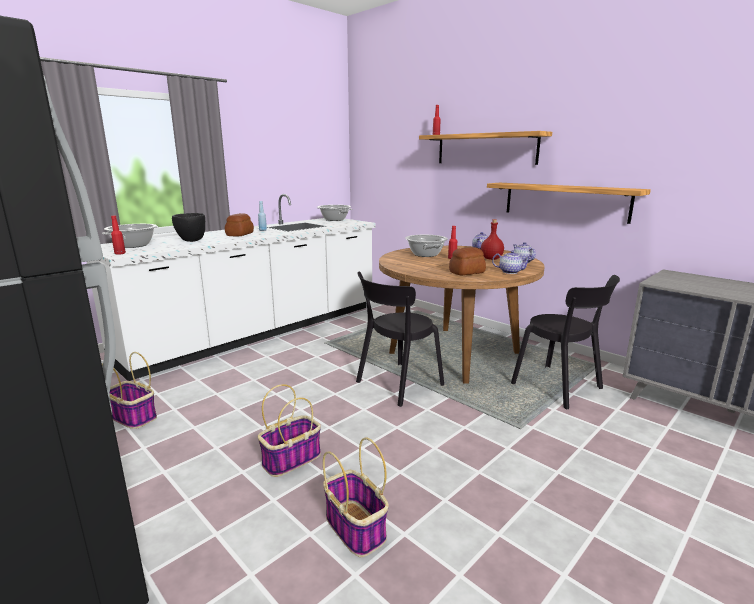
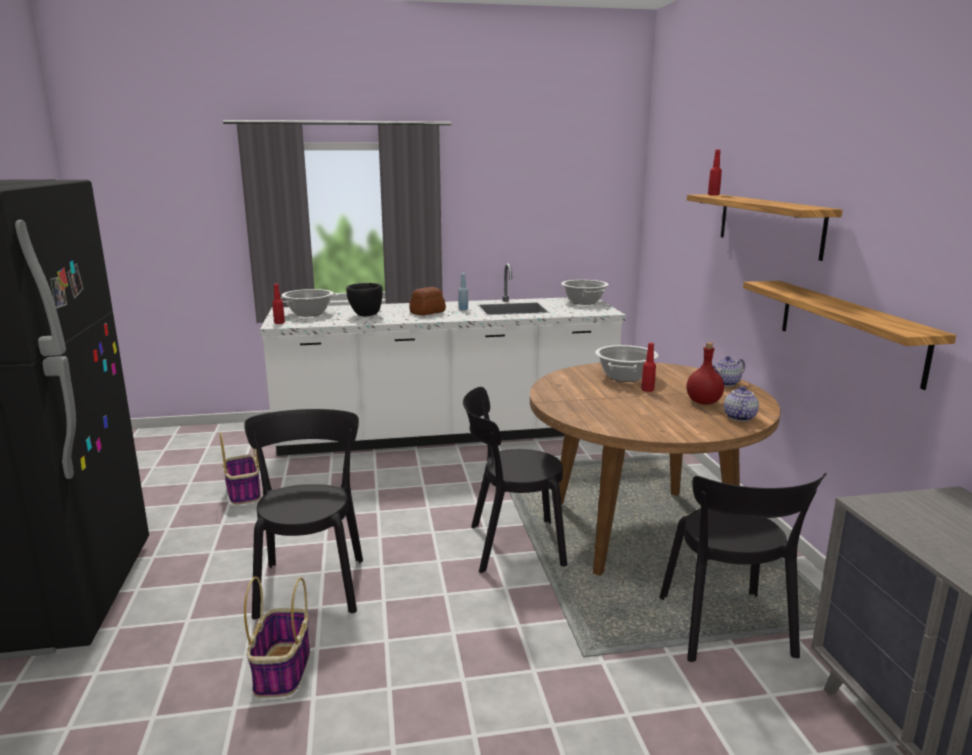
camera: 35 degrees right, 0 degrees up
(292, 459) = (311, 583): basket -> black chair
(466, 272) = (614, 416): bread -> none
(510, 272) = (679, 429): teapot -> none

